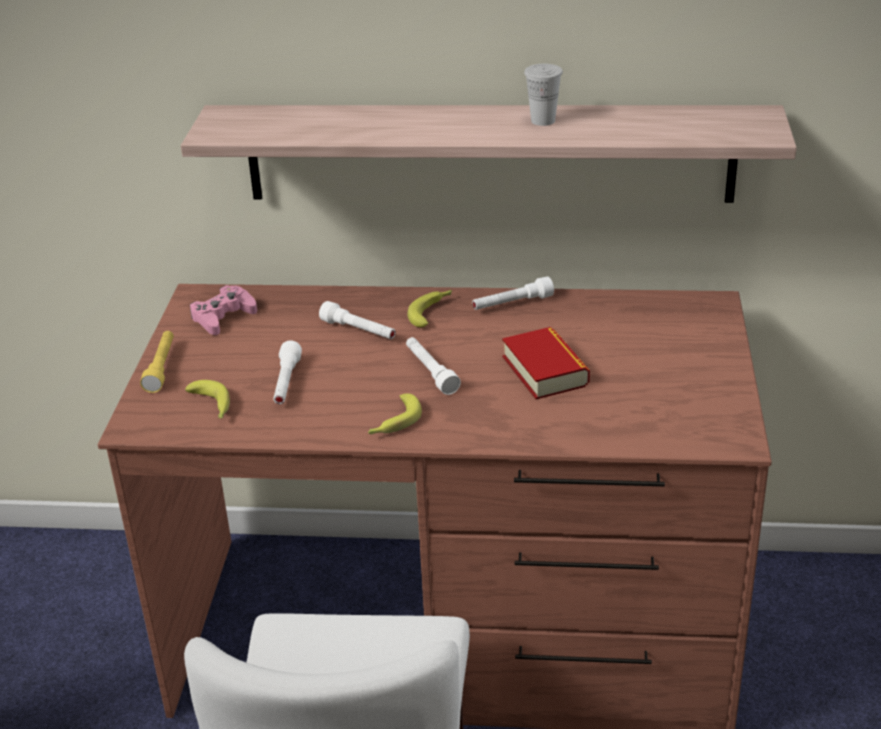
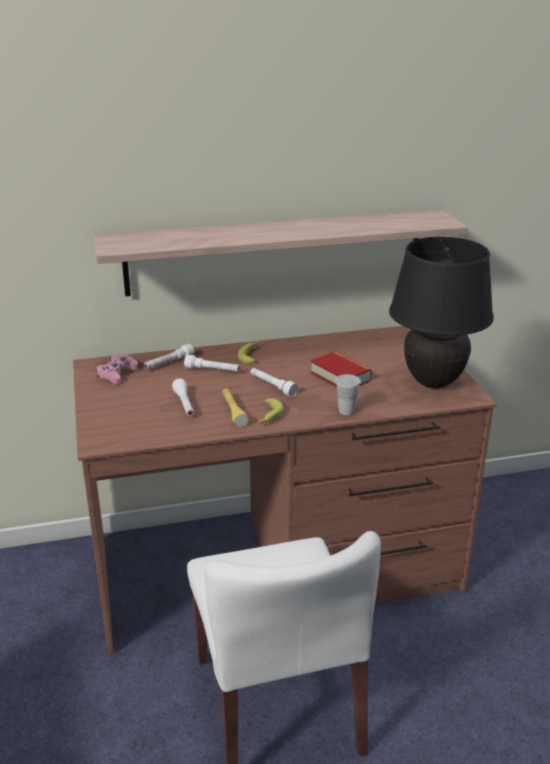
camera: 20 degrees left, 5 degrees down
(161, 368) = (94, 407): yellow flashlight -> yellow flashlight (233, 412)
(212, 406) = (144, 424): banana -> none
(512, 304) = (297, 345): white flashlight -> white flashlight (168, 363)
(543, 121) = (316, 226): white cup -> white cup (346, 411)
(687, 404) = (432, 382): none -> black table lamp

